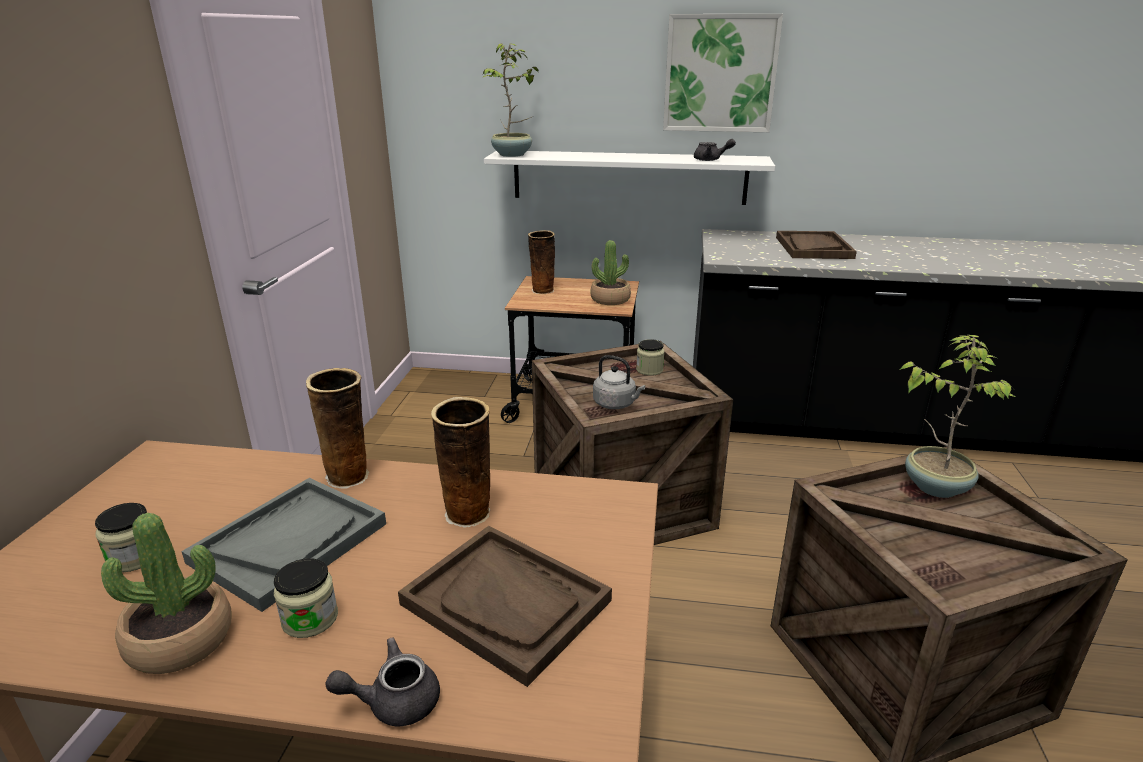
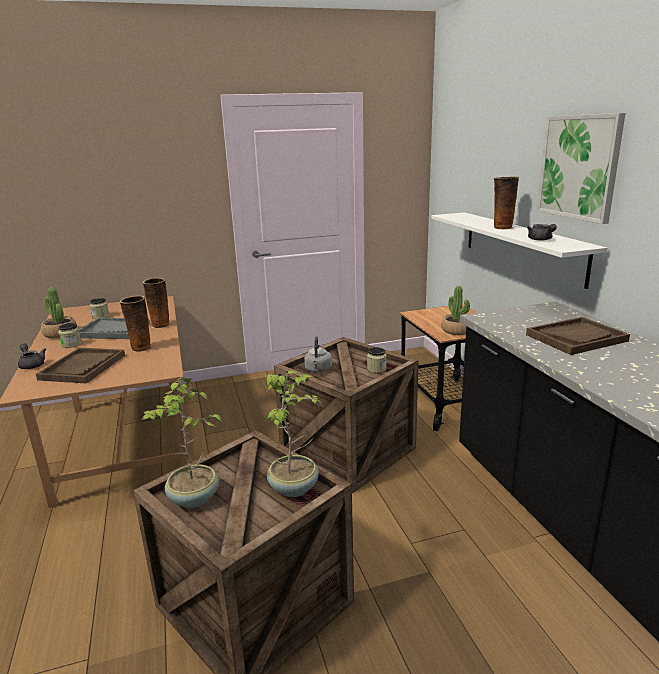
camera: 65 degrees right, 5 degrees down
(513, 155) = (452, 216): potted plant -> potted plant (193, 499)
(542, 291) = (441, 312): vase -> vase (502, 228)

